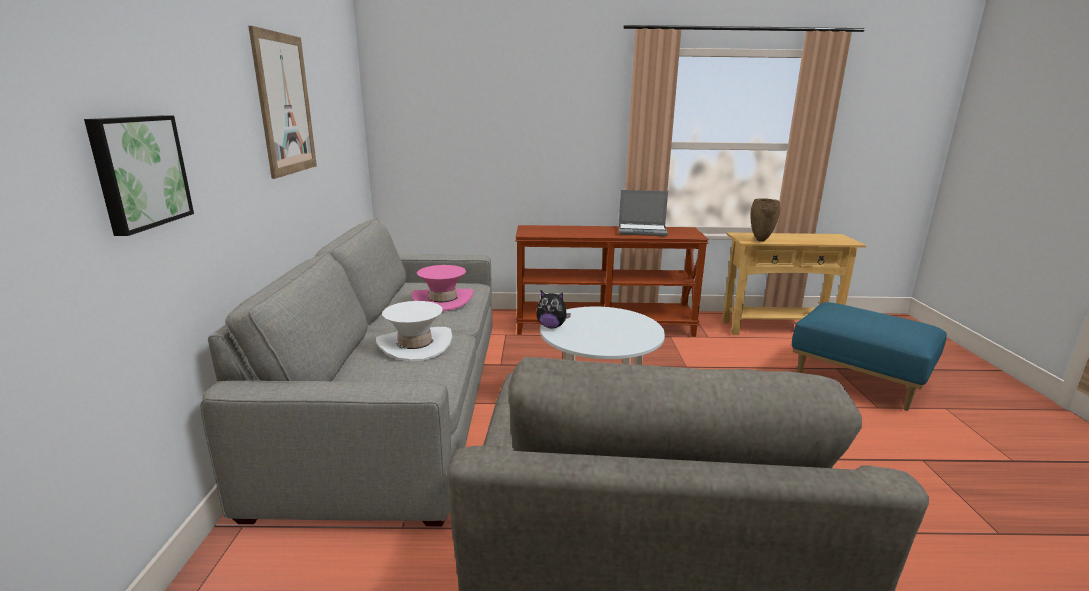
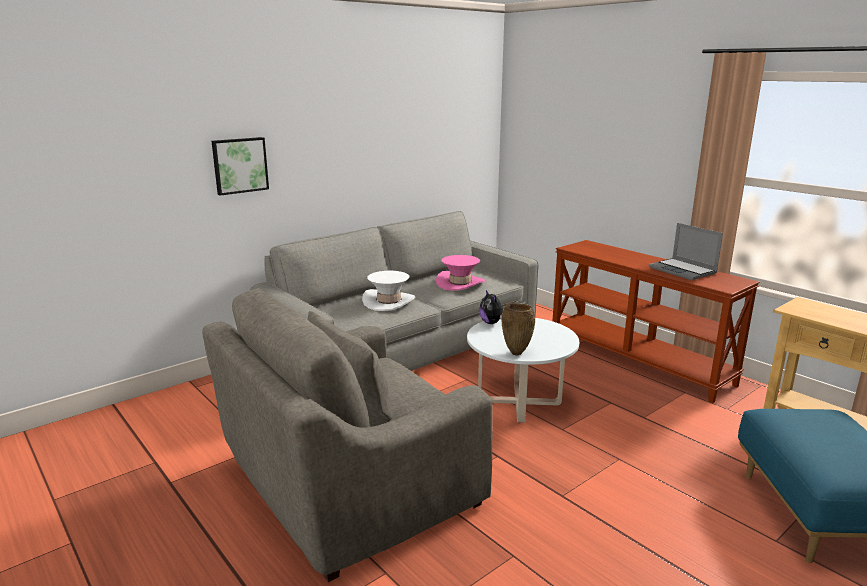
camera: 50 degrees right, 0 degrees up
(285, 104) = (380, 125): picture -> none
(760, 240) = (809, 314): brown vase -> brown vase (517, 353)

